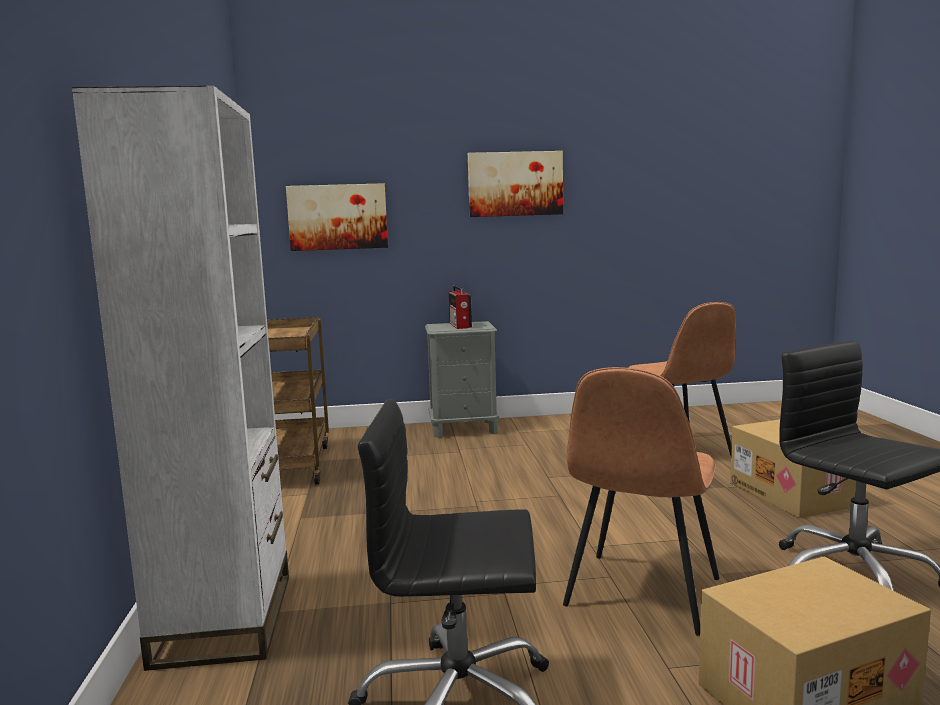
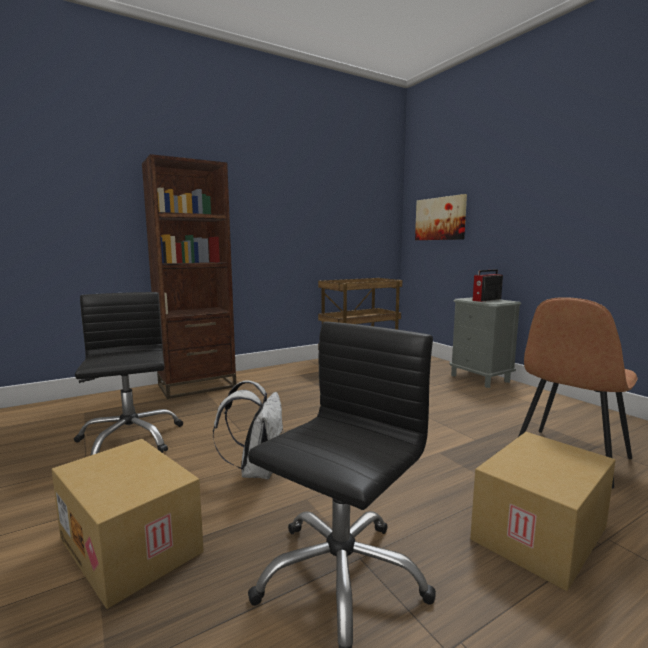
camera: 65 degrees right, 0 degrees up
(225, 619) = (197, 386): white bookcase -> brown bookcase
(515, 184) = (559, 185): picture -> none
(641, 594) = (256, 470): brown chair -> white backpack

